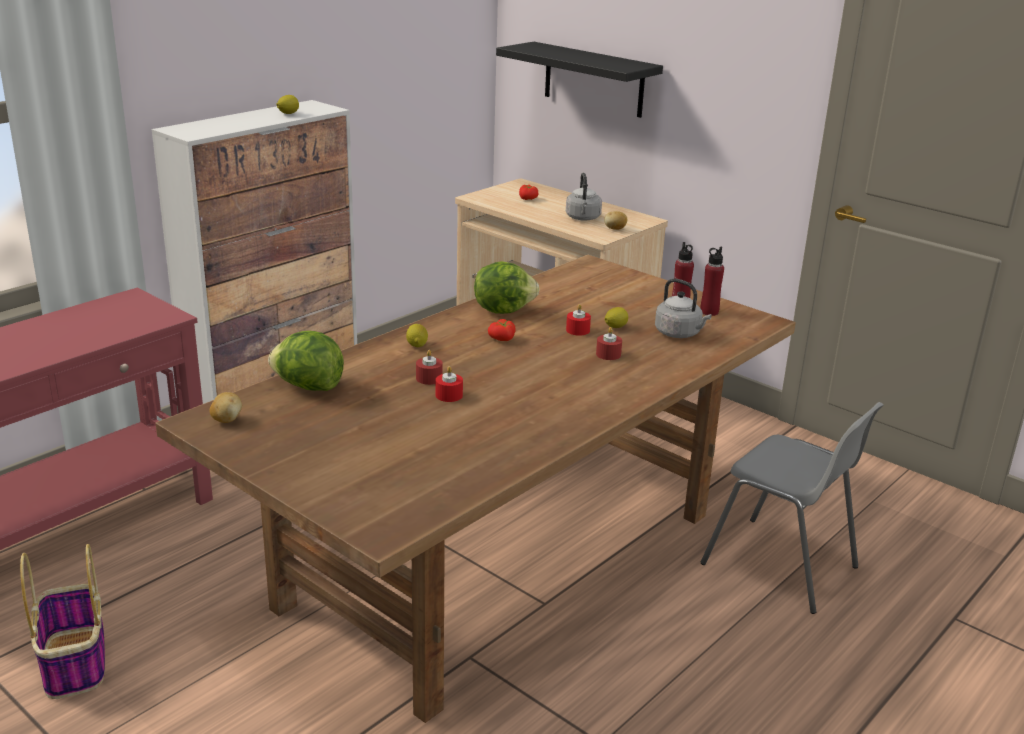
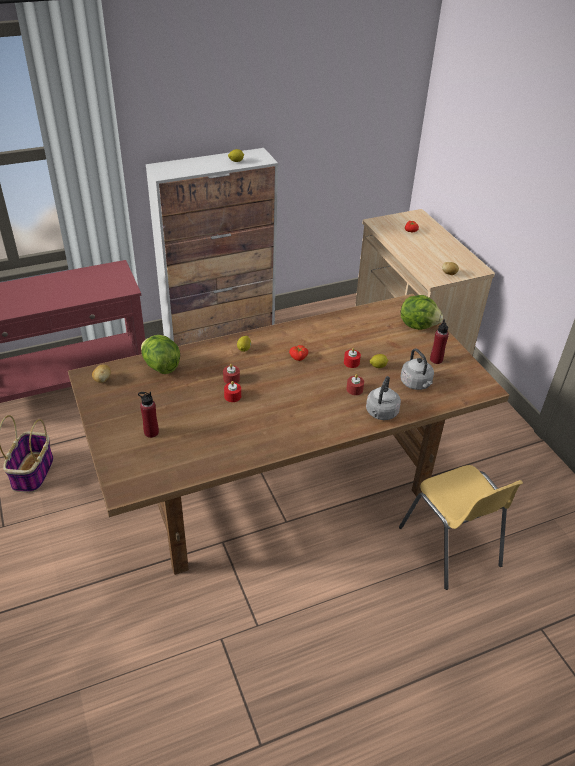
camera: 25 degrees right, 15 degrees up
(503, 310) = (318, 332): lettuce -> lettuce (418, 325)
(583, 218) = (434, 258): grey kettle -> grey kettle (381, 413)
(593, 79) = (473, 156): black shelf -> none
(709, 312) = (453, 369): red bottle -> red bottle (151, 432)
(781, 566) = (450, 547): grey chair -> yellow chair

